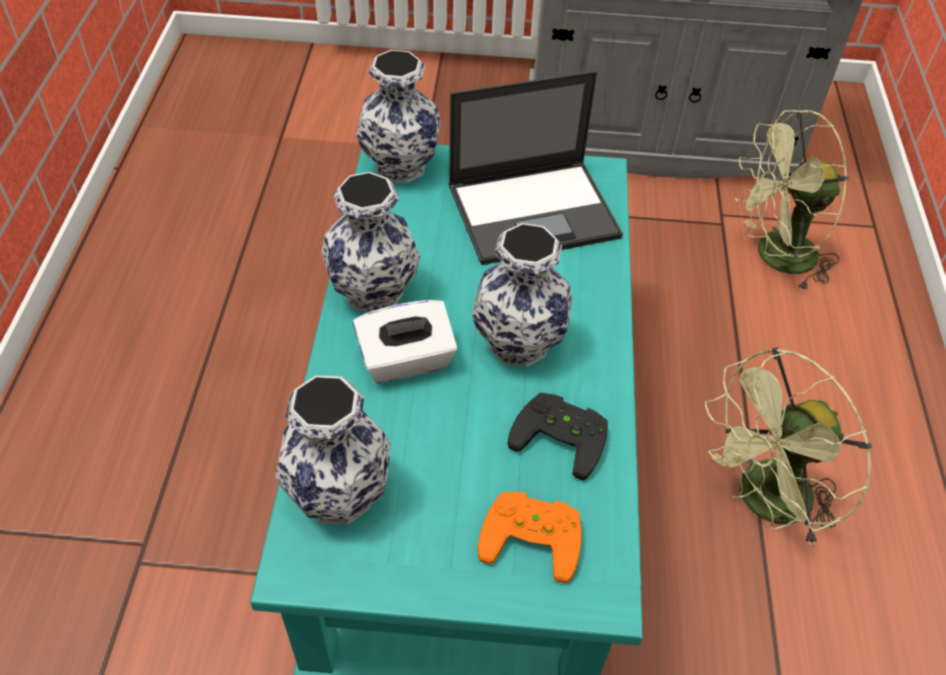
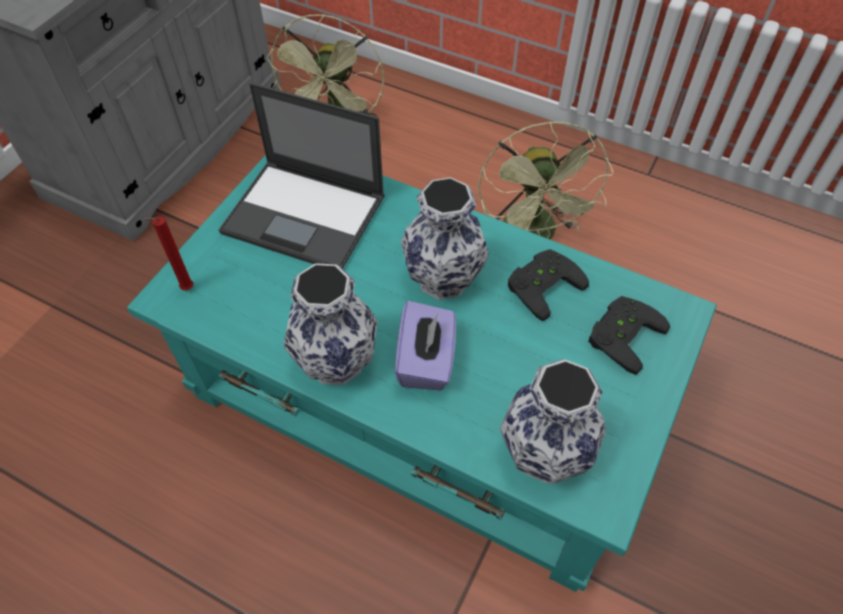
camera: 65 degrees left, 5 degrees up
(400, 165) = (185, 289): vase -> red candle
(406, 361) = (426, 361): white tissue box -> purple tissue box
(533, 533) = (621, 333): orange game controller -> black game controller
(535, 211) = (306, 215): laptop -> laptop turned 105 degrees clockwise

